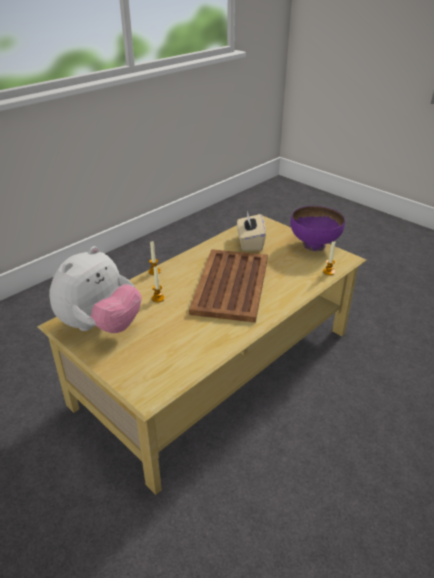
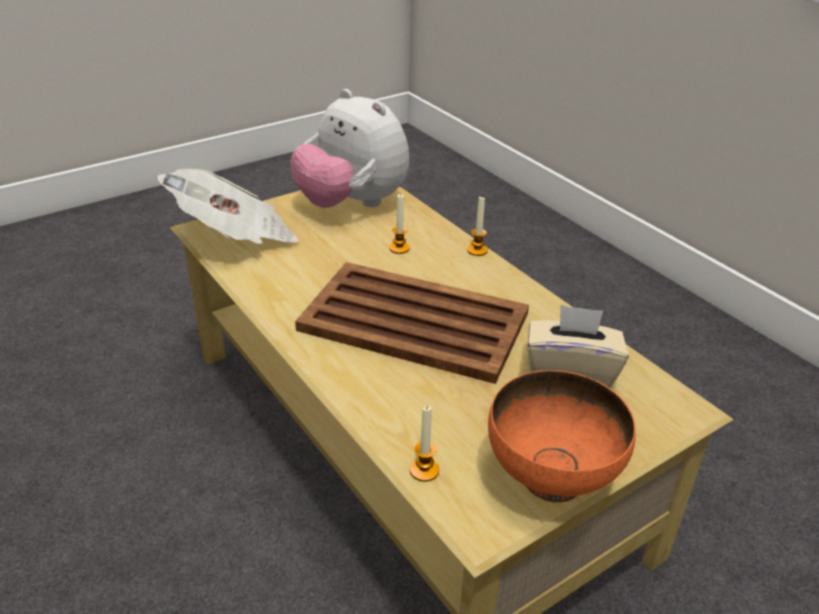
camera: 100 degrees right, 0 degrees up
(158, 373) = (235, 237): none -> newspaper
(313, 245) = (551, 477): purple bowl -> orange bowl

